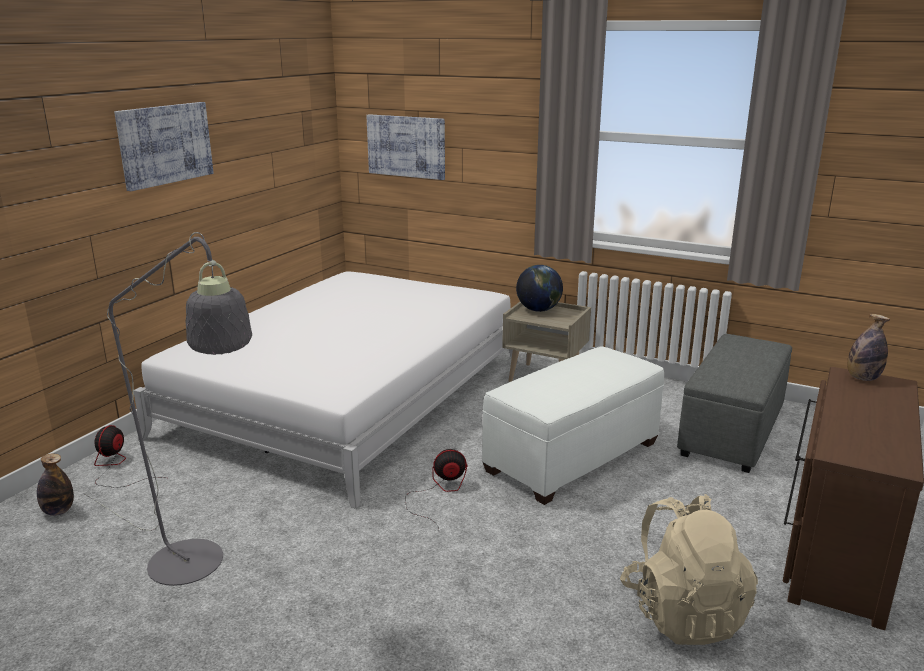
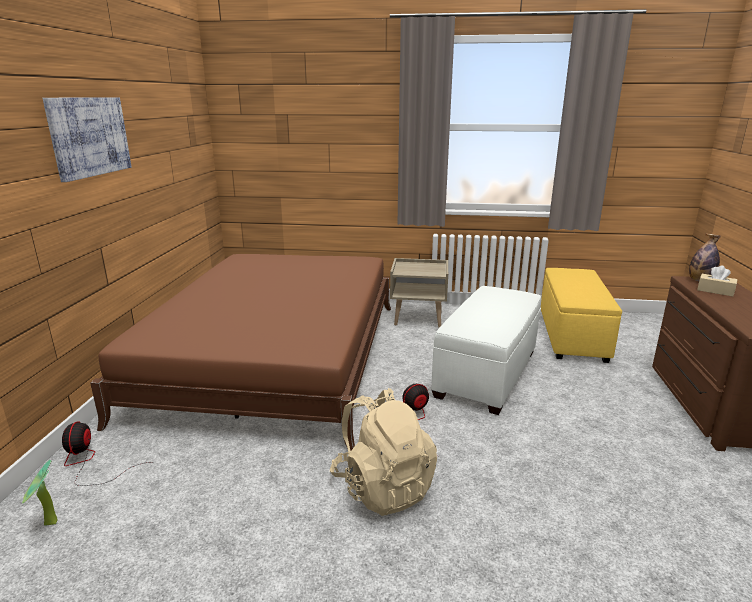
camera: 20 degrees left, 0 degrees up
(58, 511) = (49, 525): bottle -> potted plant
(198, 569) = (246, 548): grey floor lamp -> none
(349, 396) = (276, 356): white bed -> brown bed
(406, 146) = (278, 145): picture -> none
(538, 310) = (411, 266): globe -> none
(683, 613) = (663, 477): beige backpack -> beige backpack (383, 487)
(732, 430) = (572, 335): grey ottoman -> yellow ottoman
(863, 394) = (715, 291): none -> beige tissue box

